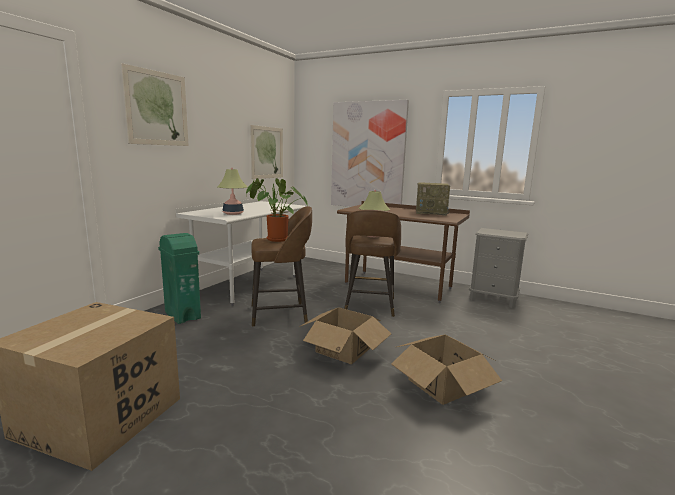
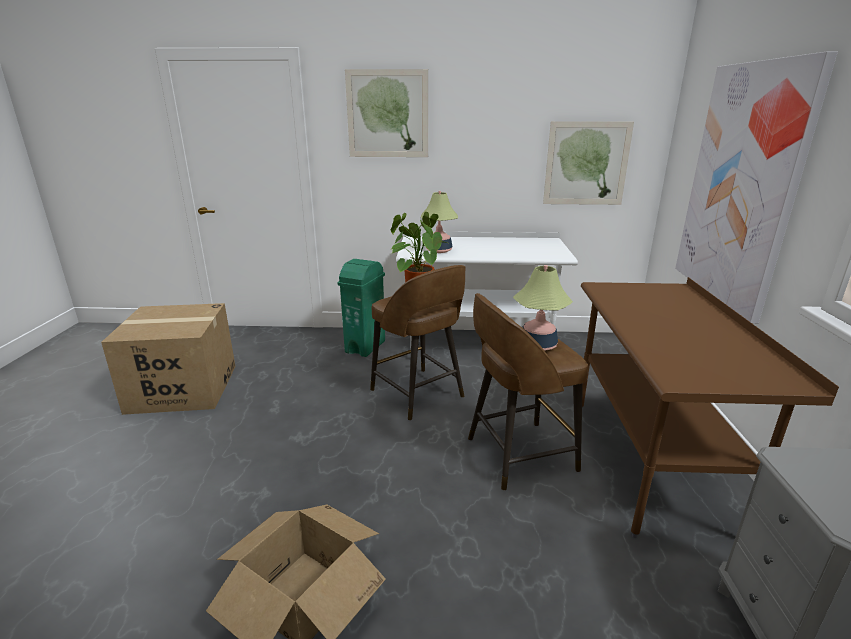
camera: 65 degrees right, 10 degrees up
(343, 349) = (356, 471): cardboard box -> none
(431, 213) = (733, 351): radio -> none

